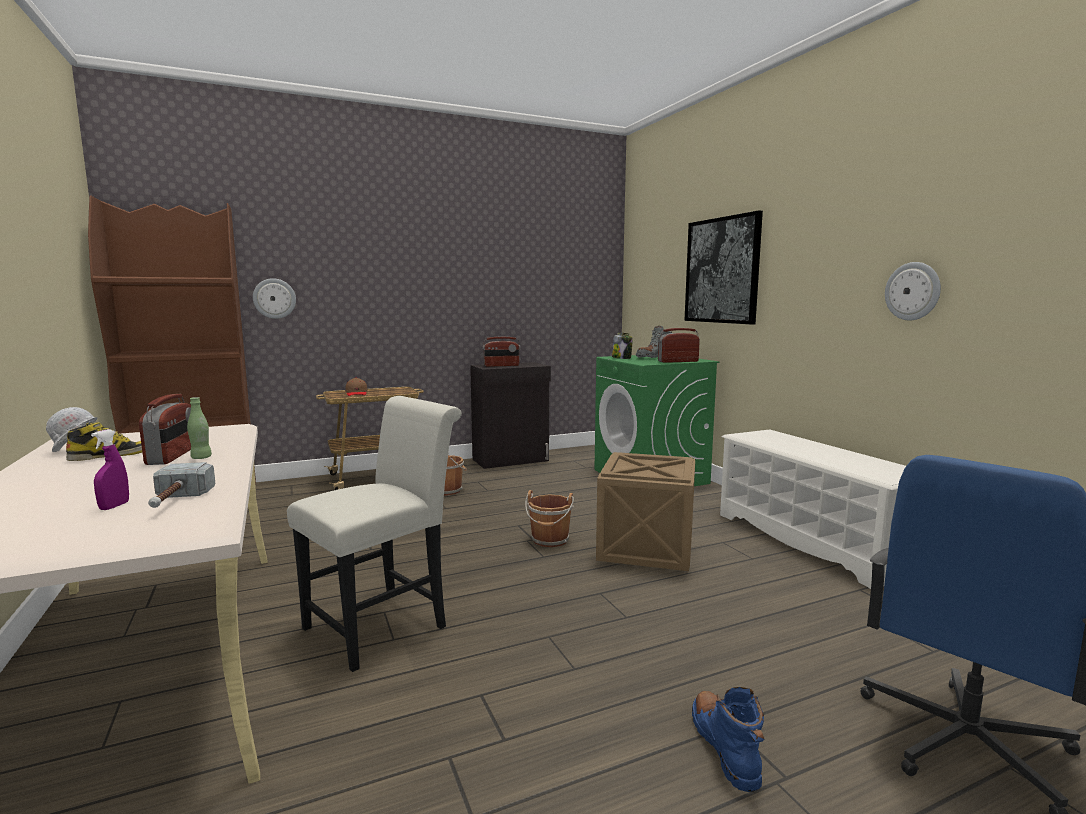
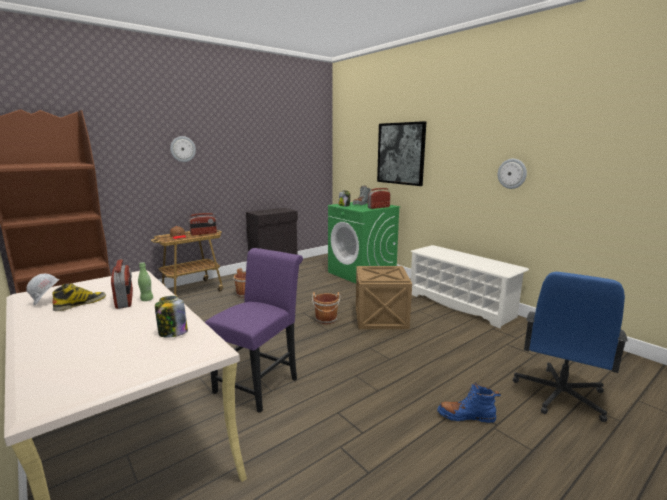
camera: 15 degrees left, 5 degrees up
(114, 506) = (137, 341): purple spray bottle -> none
(175, 501) = (172, 333): hammer -> jar
(274, 298) = (114, 175): wall clock -> wall clock (182, 149)
(384, 624) = (260, 382): white chair -> purple chair
(501, 365) = (266, 212): radio -> radio (203, 233)
(725, 747) = (466, 416): blue boot -> blue boot turned 60 degrees counterclockwise

